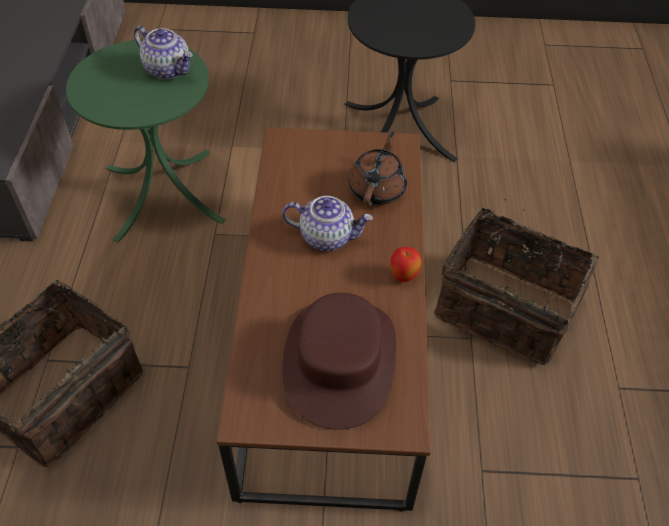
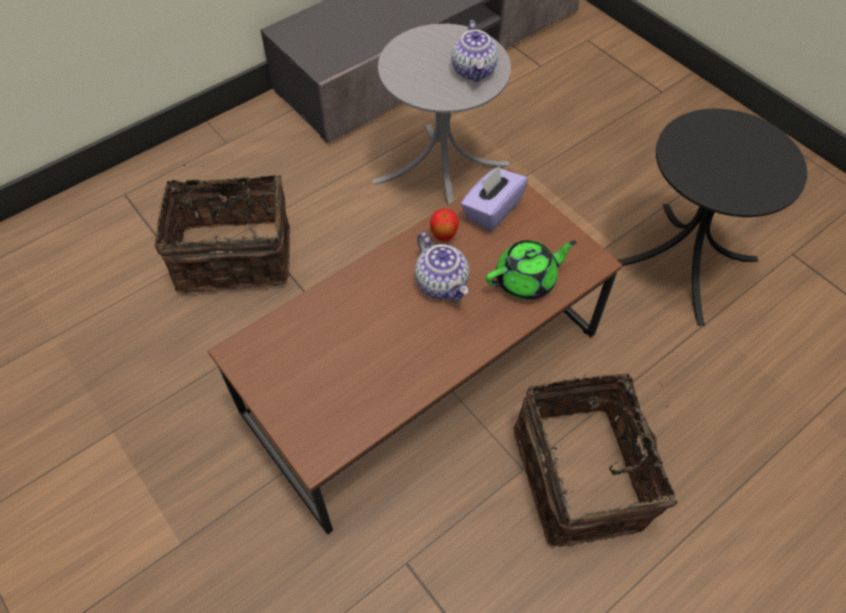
camera: 50 degrees right, 5 degrees up
(164, 193) = (441, 173): green side table -> grey side table
(293, 163) = (491, 210): none -> purple tissue box
(339, 360) = (335, 373): brown hat -> none
(377, 189) = (526, 280): brown teapot -> green teapot
(403, 276) = (455, 359): apple -> apple (443, 236)

